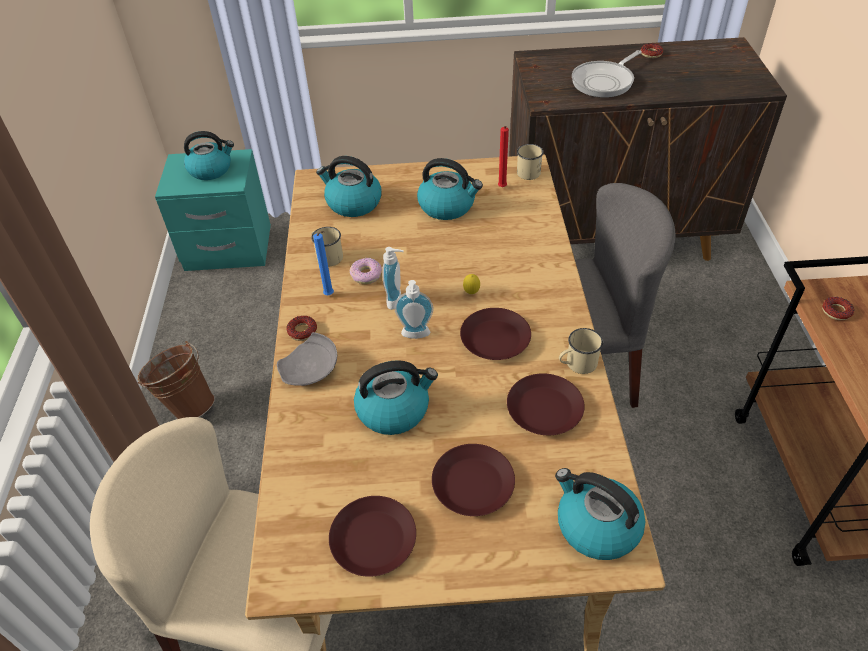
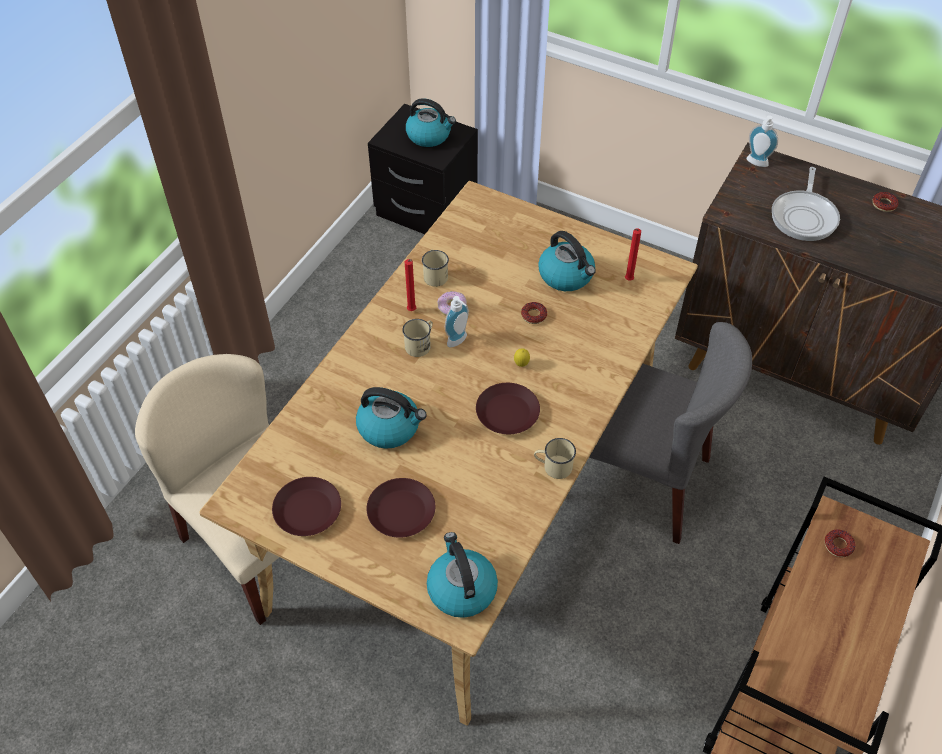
camera: 30 degrees right, 5 degrees up
(187, 405) = (307, 340): brown bucket -> none
(228, 249) = (425, 211): turquoise nightstand -> black nightstand
(302, 331) = (371, 331): donut -> donut (533, 315)
(311, 370) = (354, 366): grey plate -> none
(330, 295) = (412, 311): blue candle -> red candle
(353, 203) = (491, 235): kettle -> none
(415, 336) = (449, 378): soap dispenser -> soap dispenser (756, 163)
(528, 170) = (667, 274): beige mug -> beige mug (420, 344)
(543, 409) = (496, 487): brown plate -> none
(604, 82) = (804, 216): frying pan -> frying pan turned 60 degrees counterclockwise

